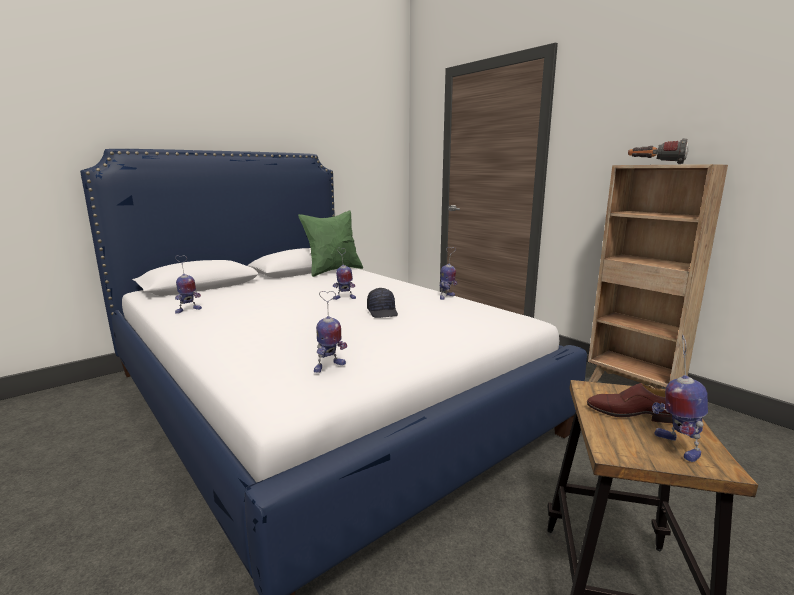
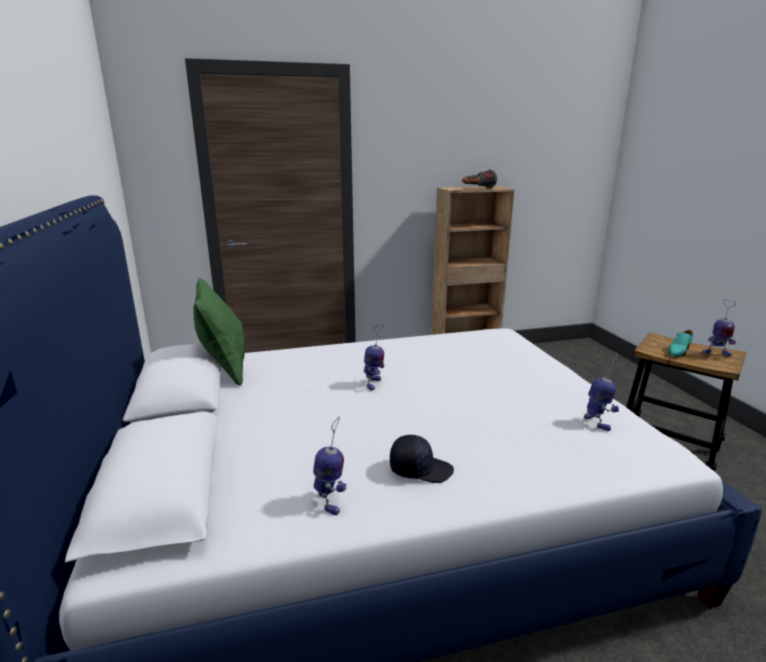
camera: 65 degrees left, 5 degrees up
(383, 312) = (442, 375): black cap -> black cap (420, 469)
(446, 297) = (414, 340): toy robot -> none
(631, 414) = (678, 351): brown shoe -> turquoise shoe

